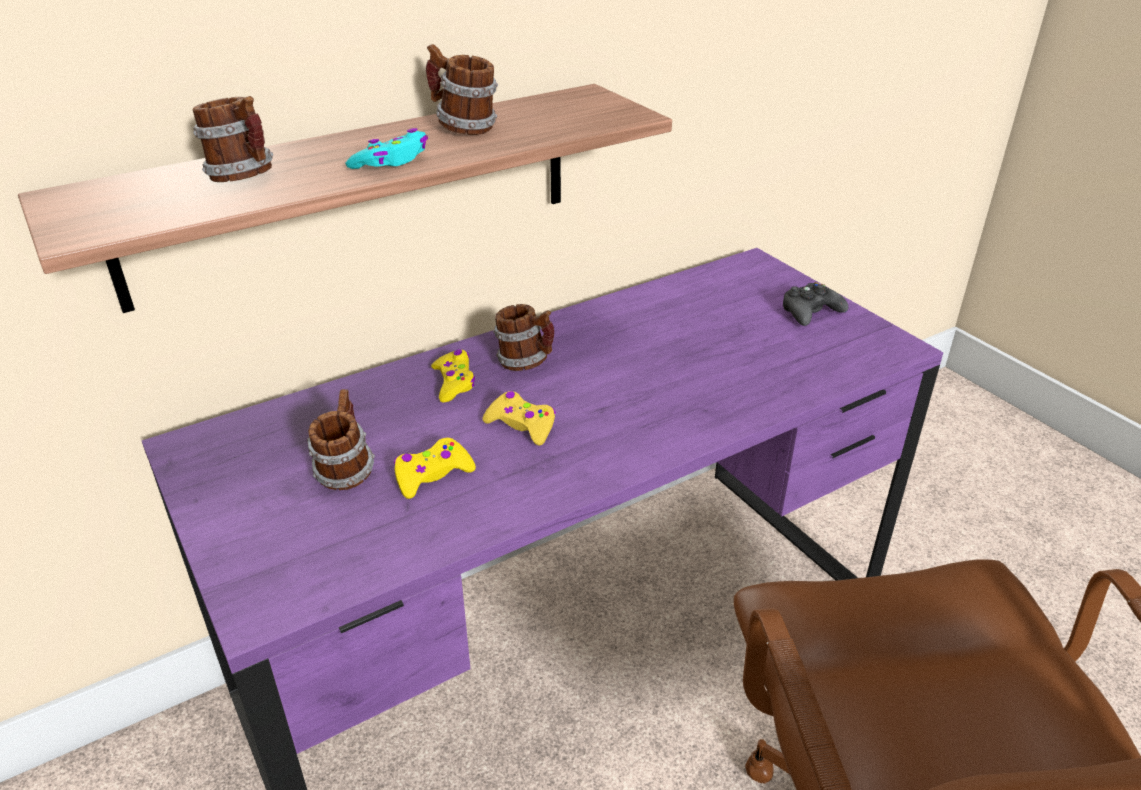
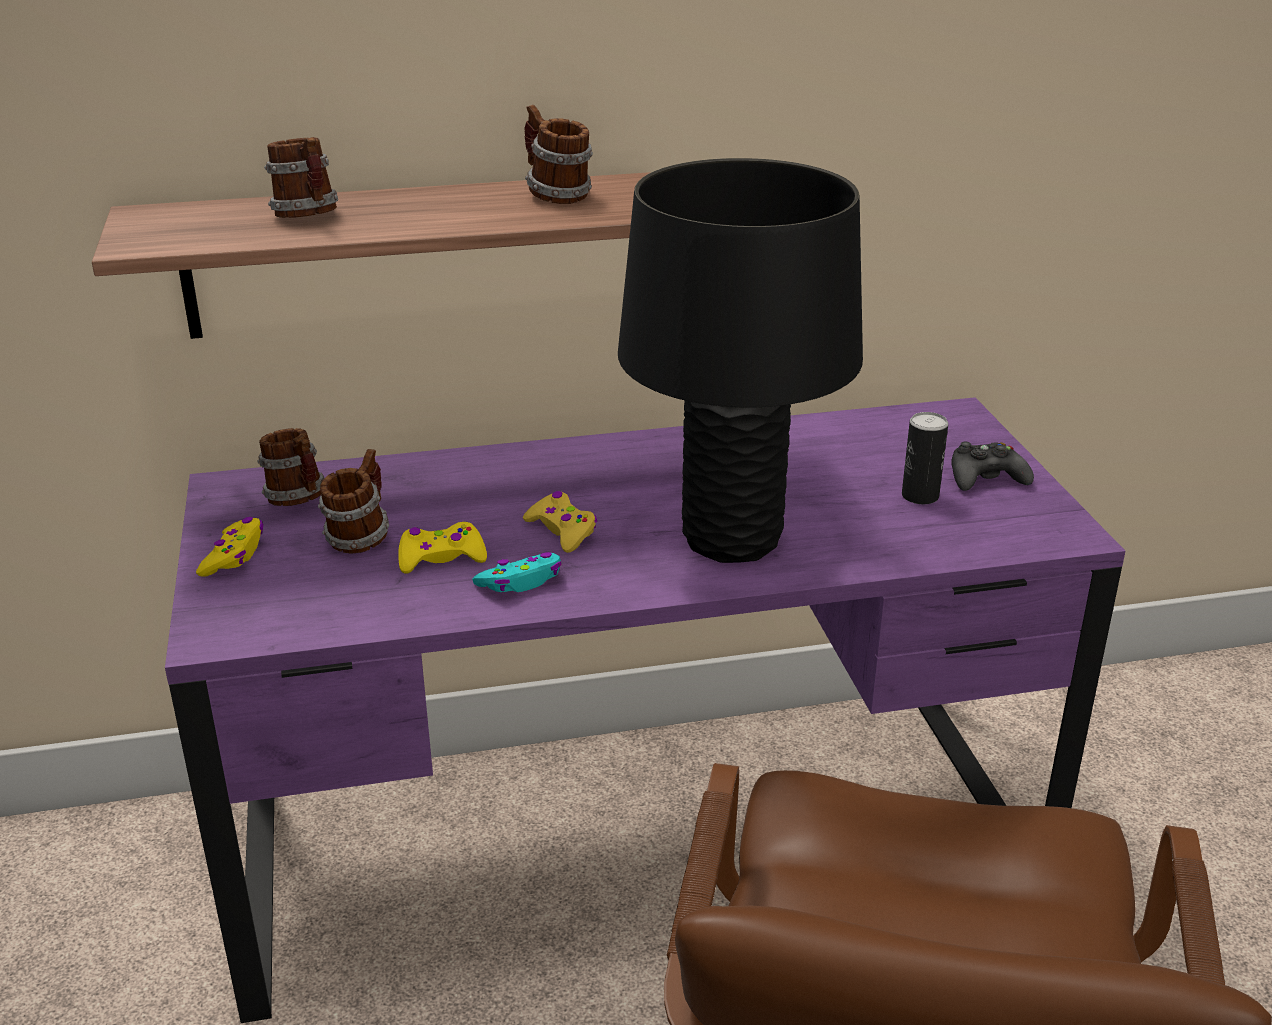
camera: 20 degrees right, 5 degrees down
(392, 161) = (455, 219): turquoise game controller -> turquoise game controller (521, 582)
(454, 382) = (519, 477): yellow game controller -> yellow game controller (234, 556)
(526, 362) = (608, 472): mug -> mug (298, 499)
(664, 404) = (732, 540): none -> black table lamp
(775, 336) = (920, 496): none -> can

